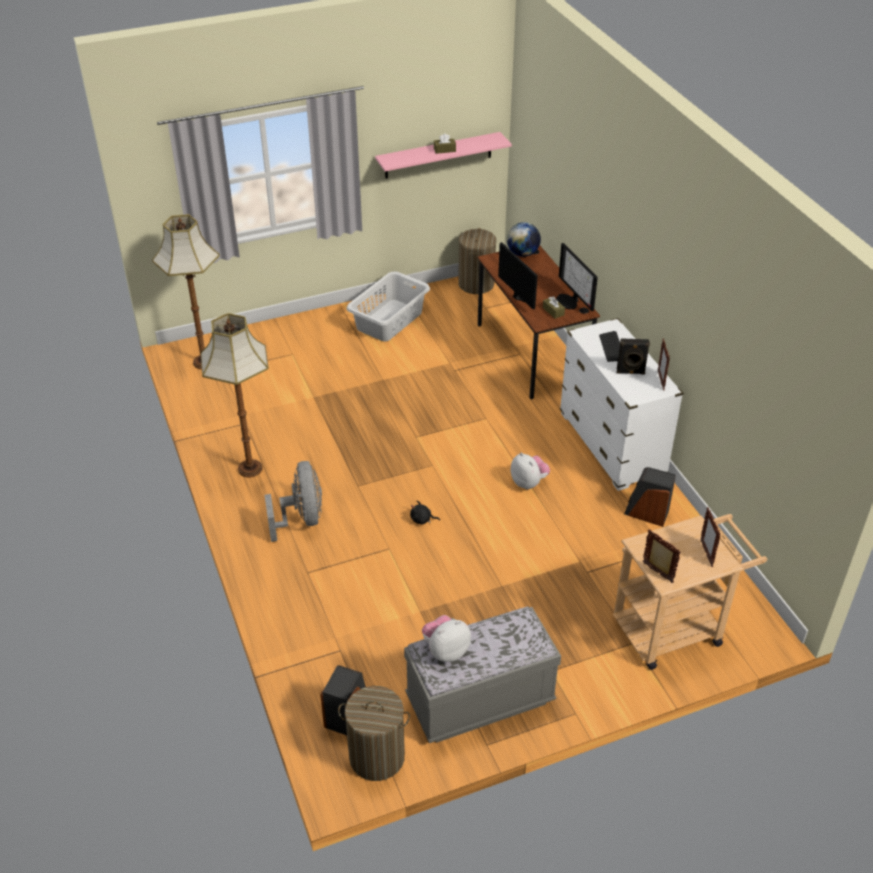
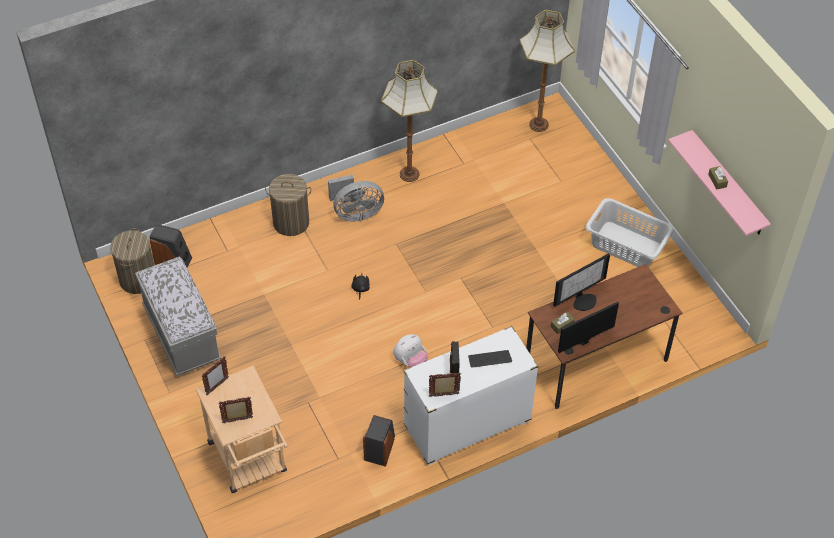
camera: 85 degrees right, 10 degrees up
(445, 650) = (173, 277): plush toy -> none
(476, 284) = (705, 311): laundry basket -> laundry basket (291, 222)
(522, 253) = (658, 300): globe -> none

